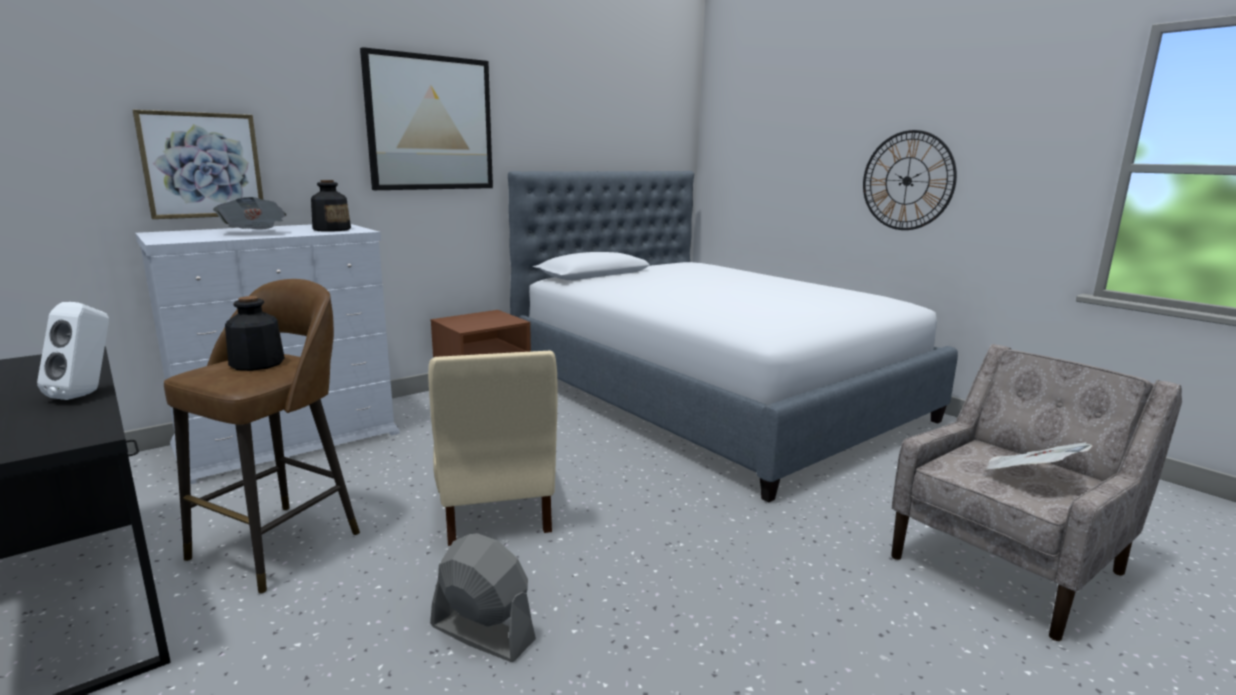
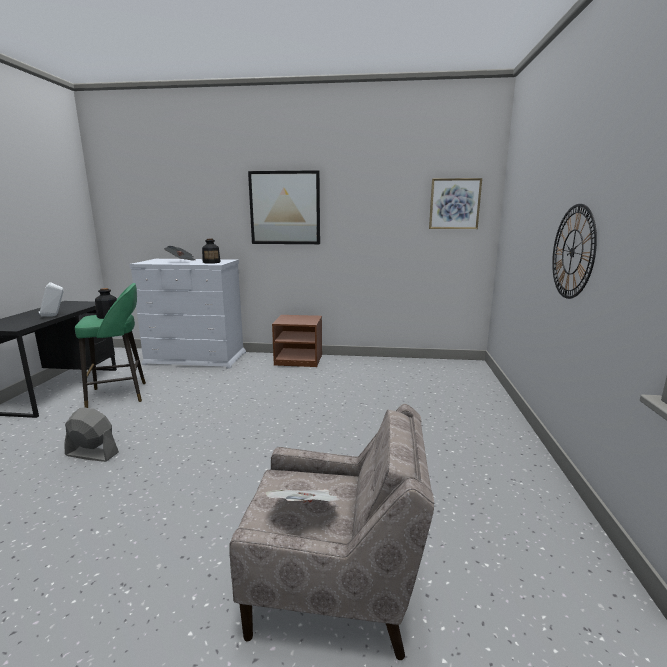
camera: 45 degrees right, 0 degrees up
(202, 165) = (181, 231): picture -> picture (454, 204)
(280, 543) = (120, 395): brown stool -> green stool
(482, 633) = (92, 454): grey fan -> grey fan turned 60 degrees counterclockwise
(495, 510) = (189, 413): beige chair -> none
(711, 396) = (406, 400): bed -> none

